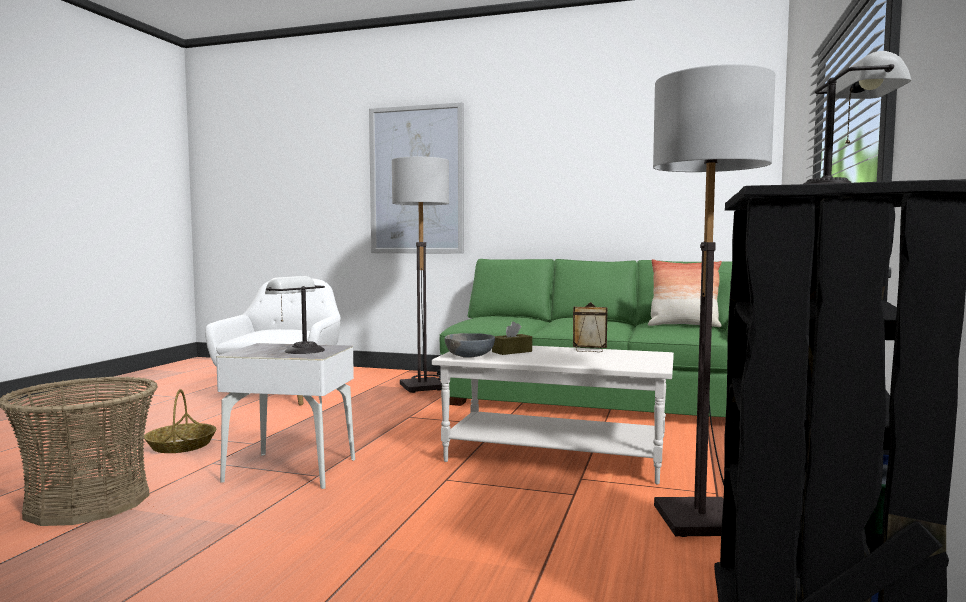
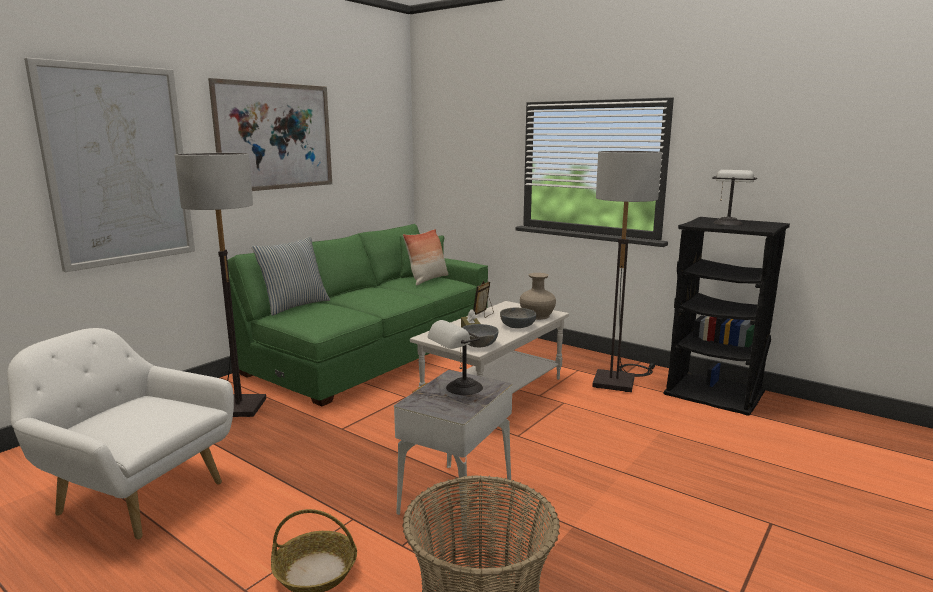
camera: 70 degrees left, 10 degrees up
(511, 316) = (294, 306): none -> pillow
(559, 153) = (276, 136): none -> picture
(561, 361) = (517, 326): none -> grey bowl
(624, 363) = (537, 316): none -> beige vase

